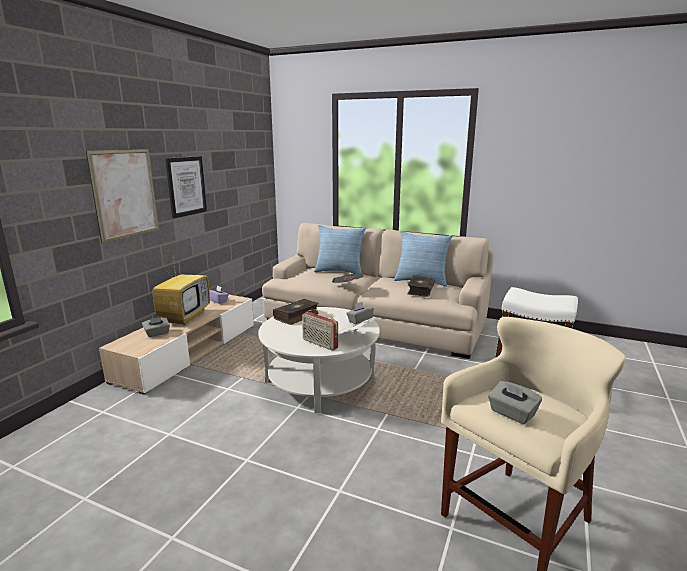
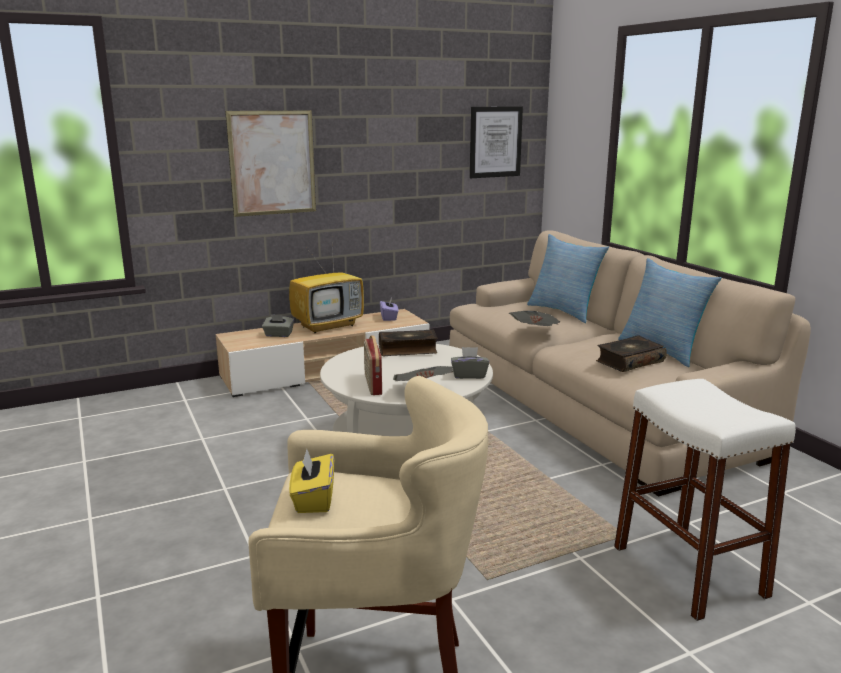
camera: 40 degrees right, 0 degrees up
(186, 186) = (367, 160): picture -> picture (495, 142)
(512, 414) = (313, 499): grey tissue box -> yellow tissue box

